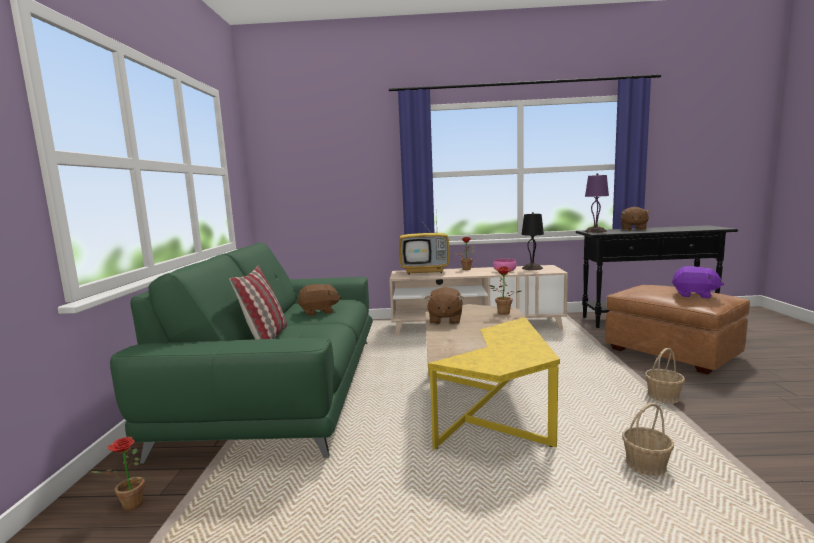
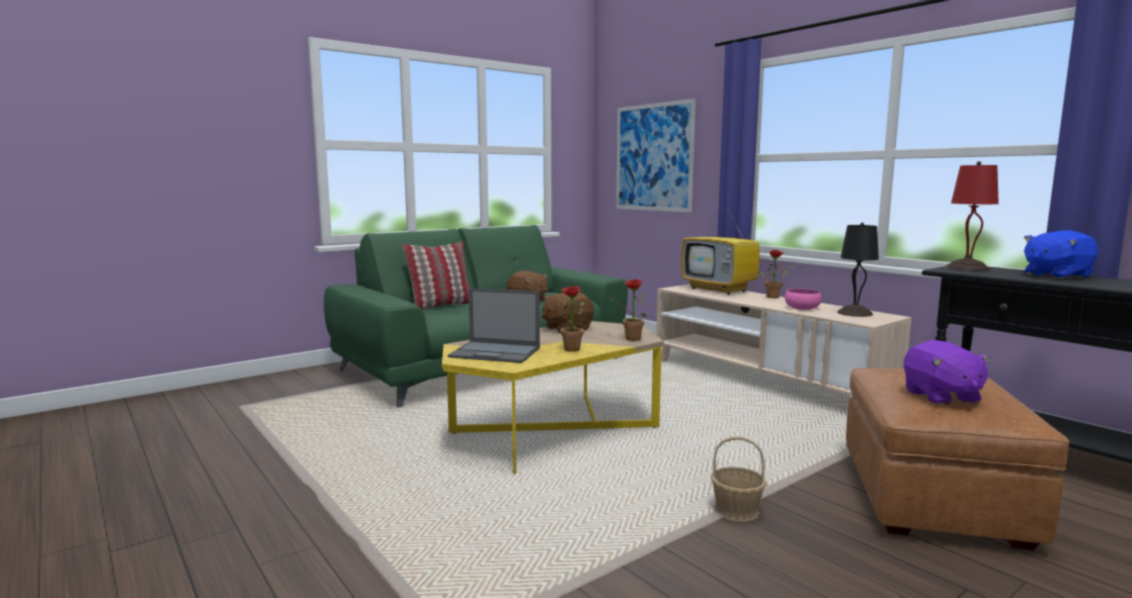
camera: 50 degrees right, 0 degrees up
(128, 507) = (297, 384): potted plant -> potted plant (568, 349)
(323, 176) = (653, 157): none -> picture
(489, 352) = (496, 352): none -> laptop
(595, 231) = (966, 268): purple table lamp -> red table lamp
(633, 229) = (1056, 275): brown plush toy -> blue plush toy
(646, 466) = (534, 520): basket -> none

